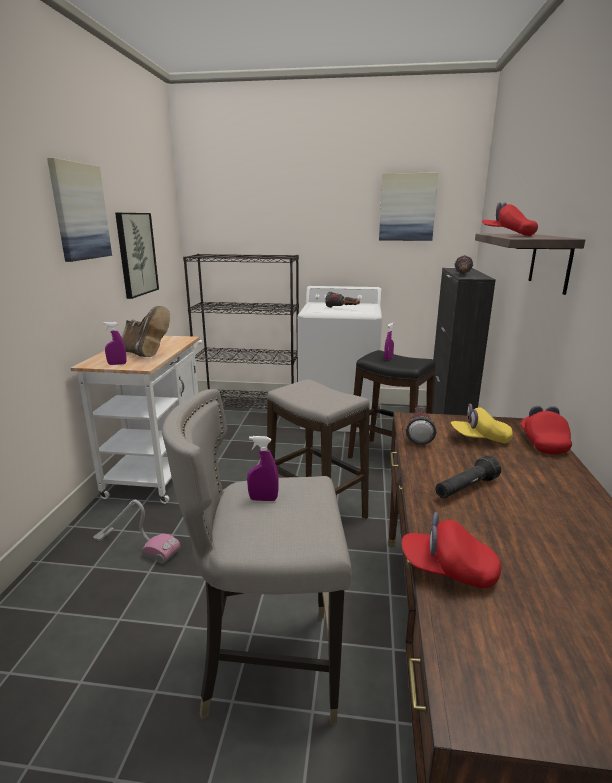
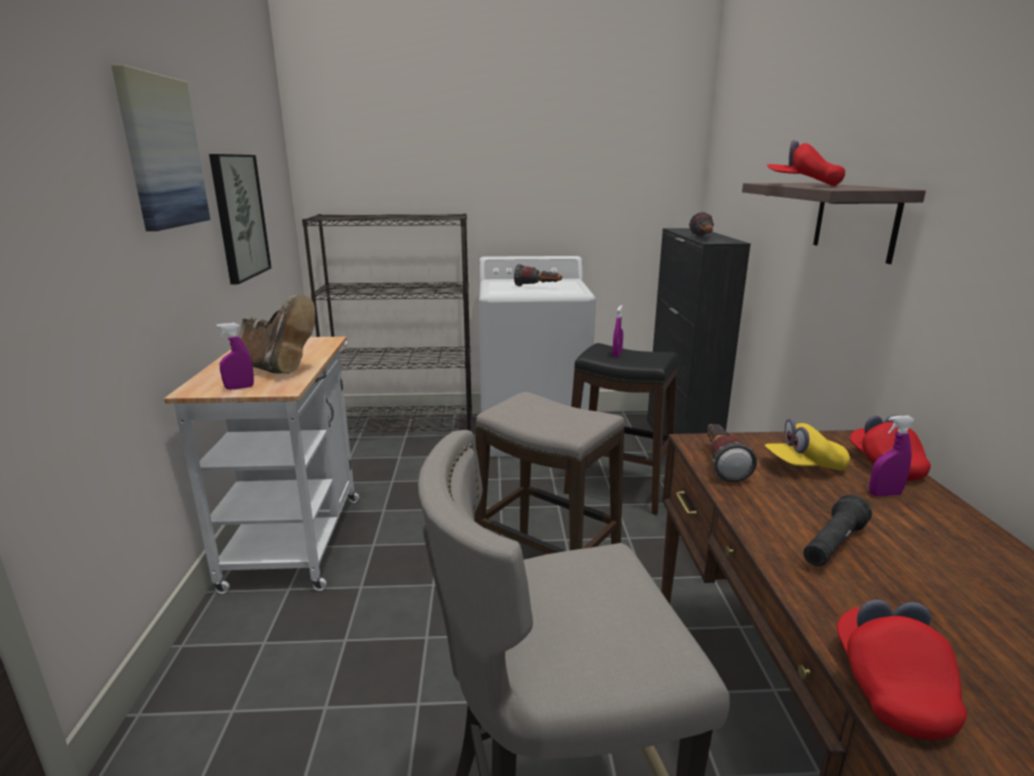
camera: 10 degrees left, 0 degrees up
(136, 545) = (293, 664): vacuum cleaner -> none
(263, 499) = (554, 595): purple spray bottle -> purple spray bottle (884, 494)
(407, 207) = (612, 148): picture -> none
(448, 570) = (890, 686): red cap -> red cap turned 90 degrees clockwise

